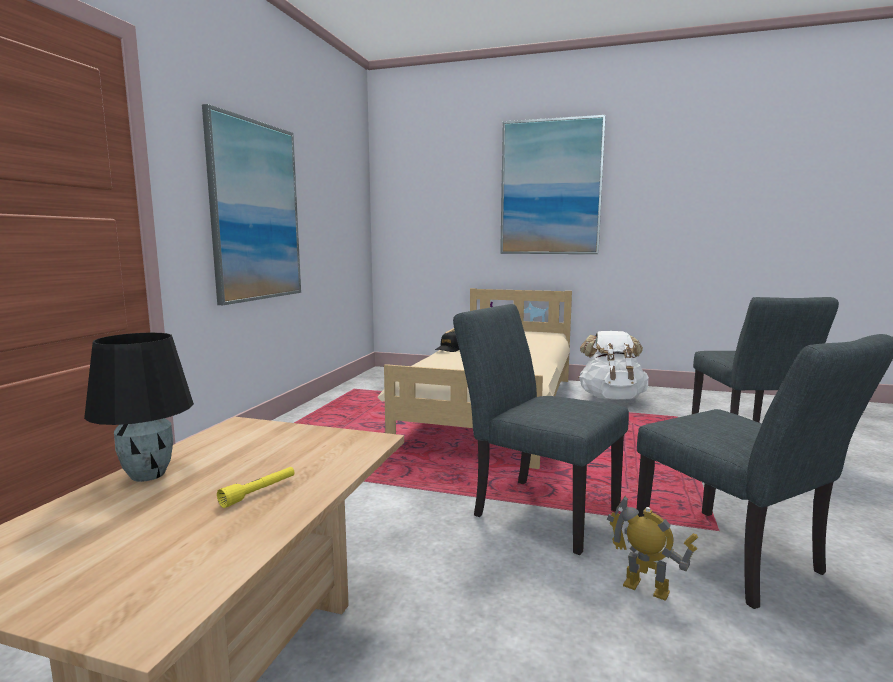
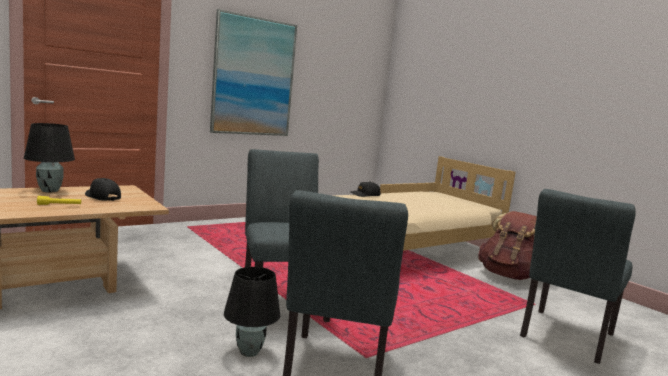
camera: 35 degrees right, 0 degrees up
(264, 451) = (102, 197): none -> black cap
(550, 187) = (513, 74): picture -> none
(611, 398) = (508, 276): white backpack -> brown backpack
(646, 588) = (248, 352): toy robot -> black table lamp

